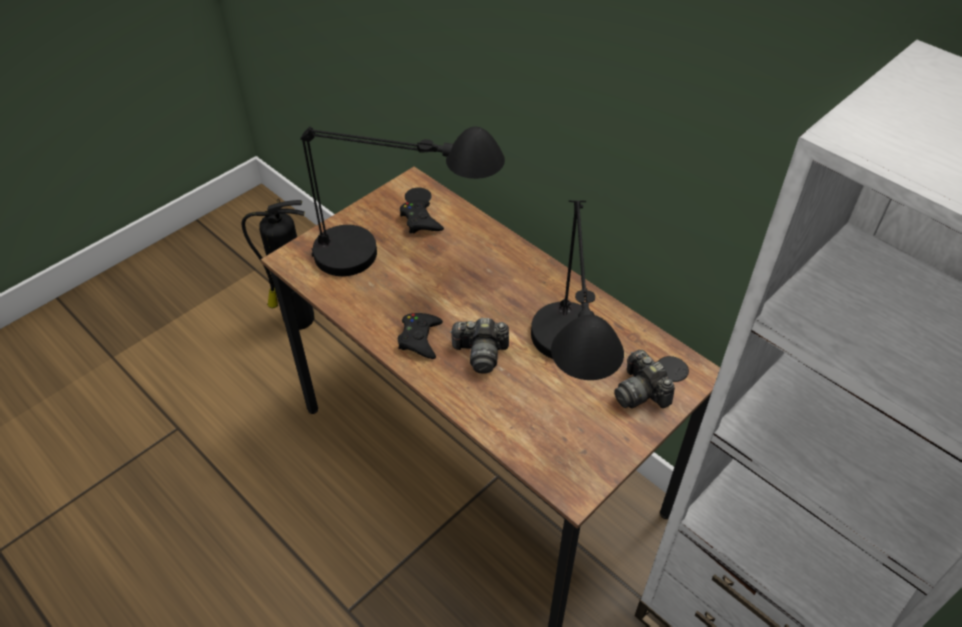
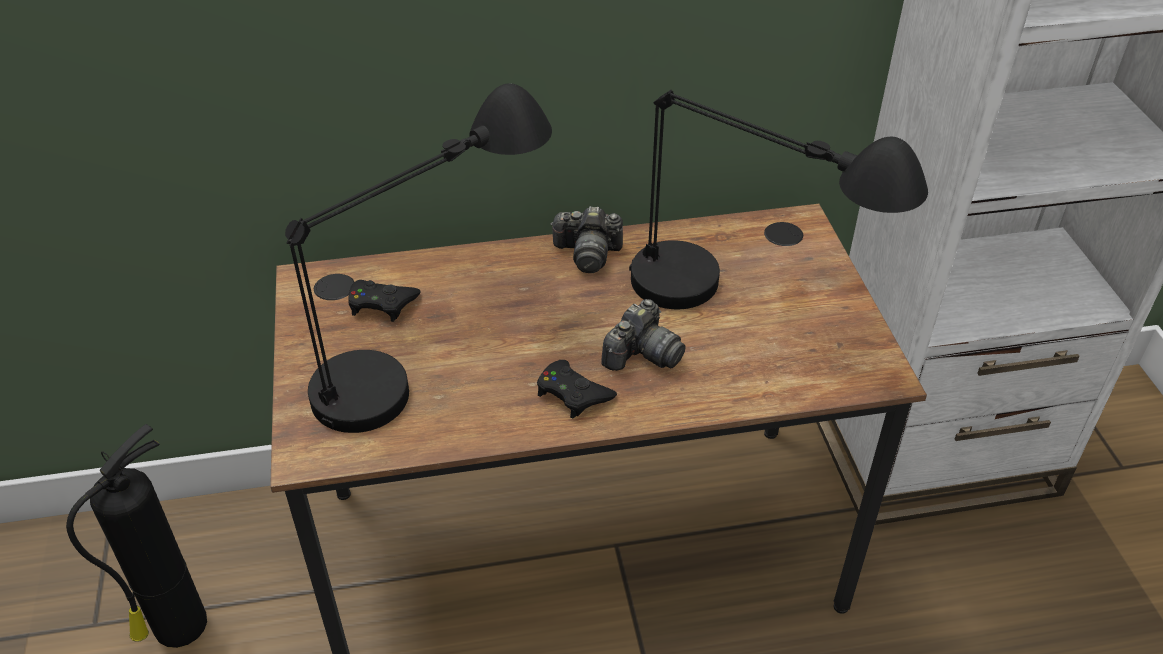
camera: 55 degrees left, 5 degrees down
(640, 392) = (796, 267): camera -> camera (588, 254)

